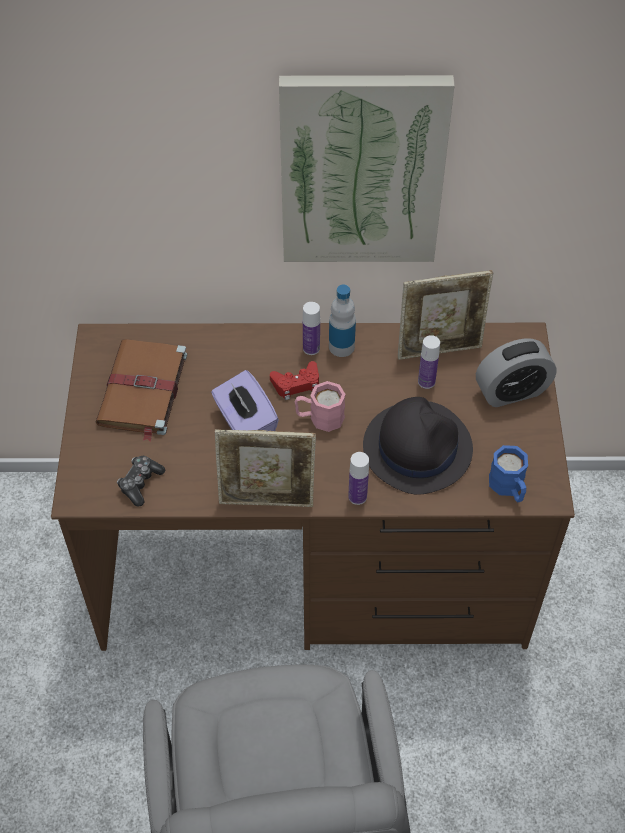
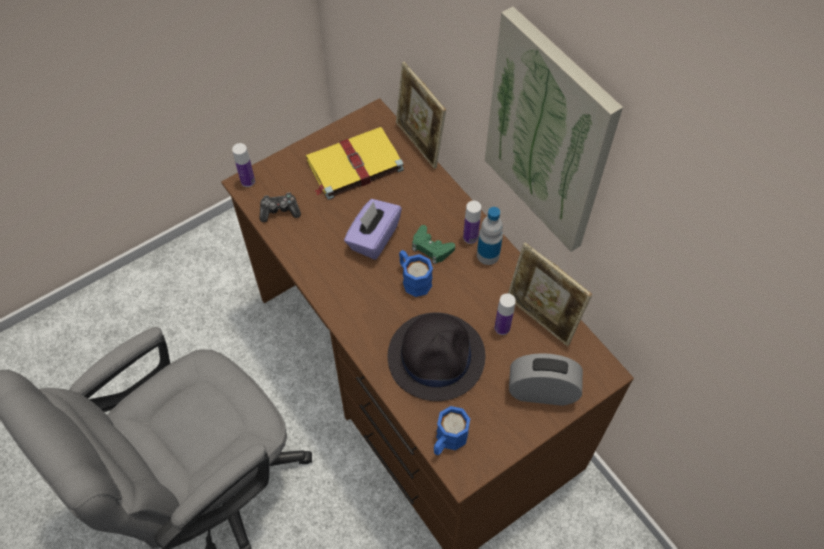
camera: 55 degrees right, 5 degrees up
(142, 391) = (353, 165): brown book -> yellow book
(267, 500) = (319, 290): picture frame -> picture frame (419, 144)
(296, 384) = (431, 248): red game controller -> green game controller
(319, 418) = (413, 279): pink mug -> blue mug
(357, 496) = (363, 343): bottle -> bottle (248, 181)
(511, 391) = (542, 391): alarm clock -> alarm clock turned 150 degrees clockwise

